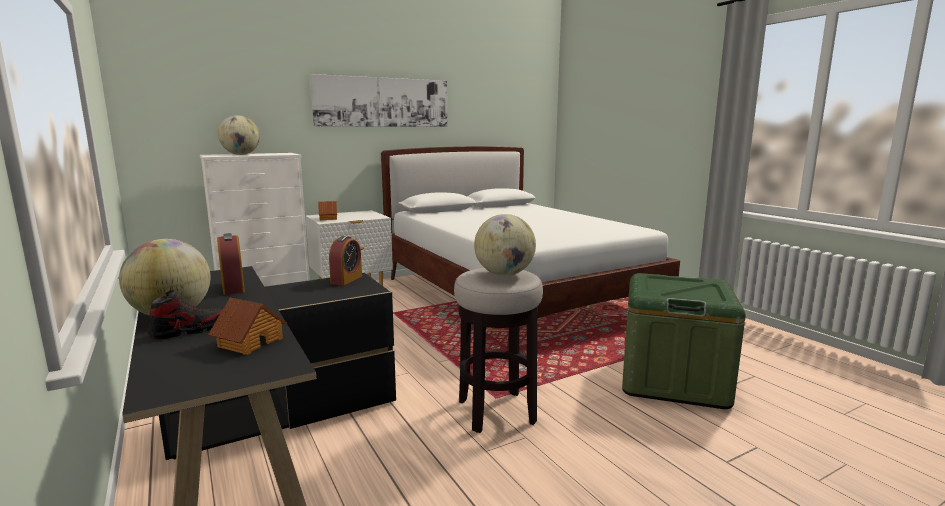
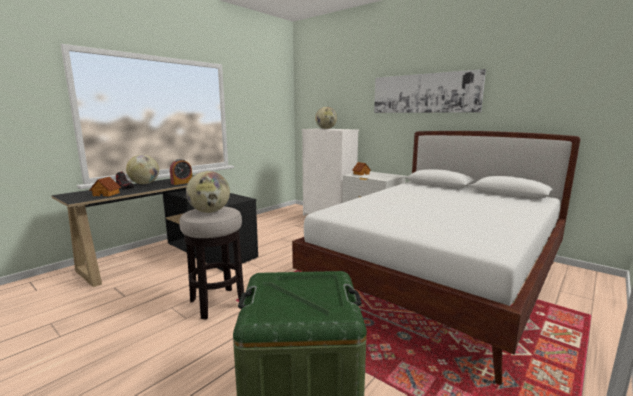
camera: 70 degrees right, 0 degrees up
(346, 280) = (239, 198): alarm clock -> none

